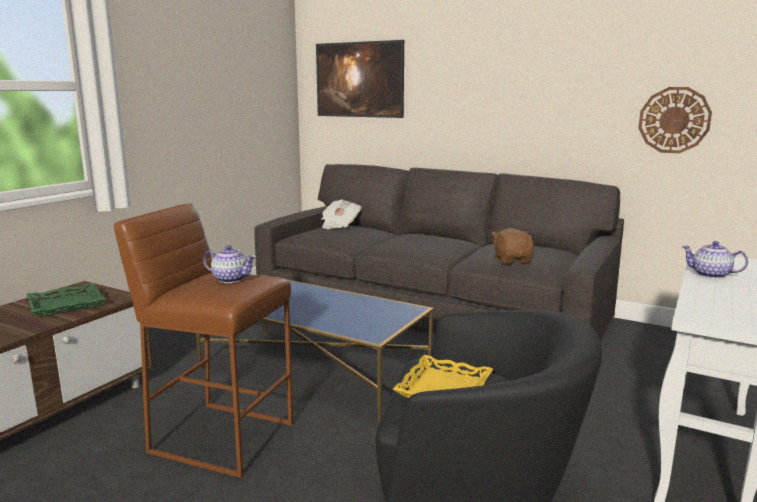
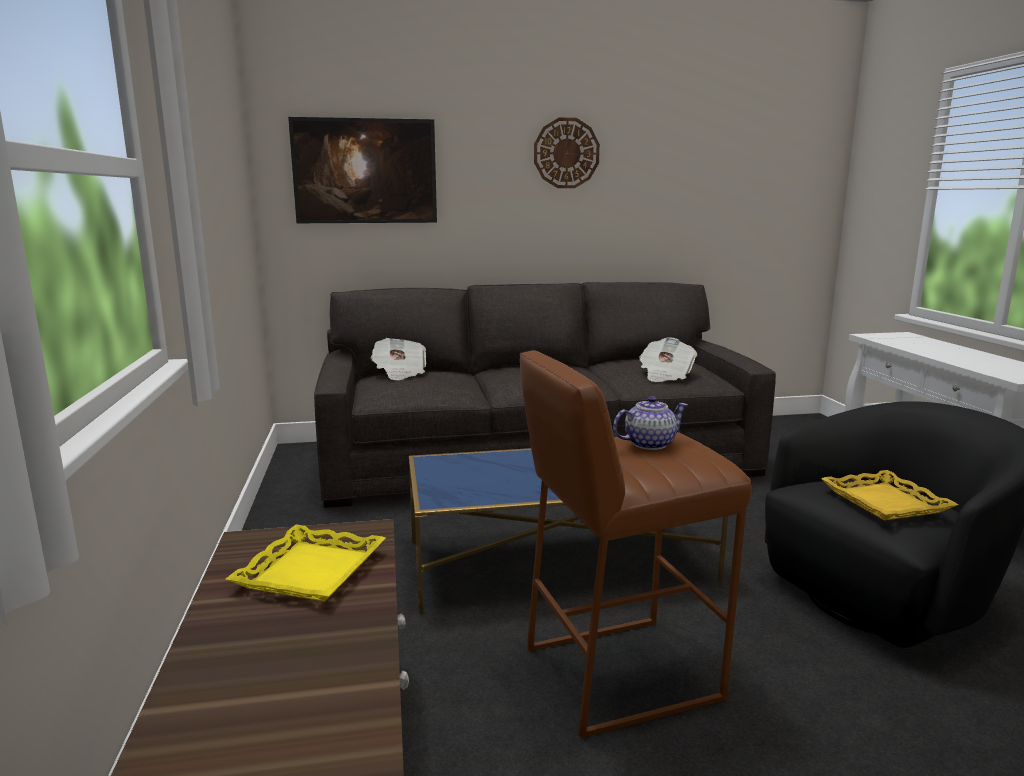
camera: 40 degrees left, 0 degrees up
(66, 305) = (312, 571): green tray -> yellow tray
(512, 261) = (665, 375): brown plush toy -> newspaper
(674, 120) = (734, 216): wall clock -> wall clock (566, 153)
(711, 275) = (919, 348): teapot -> none

